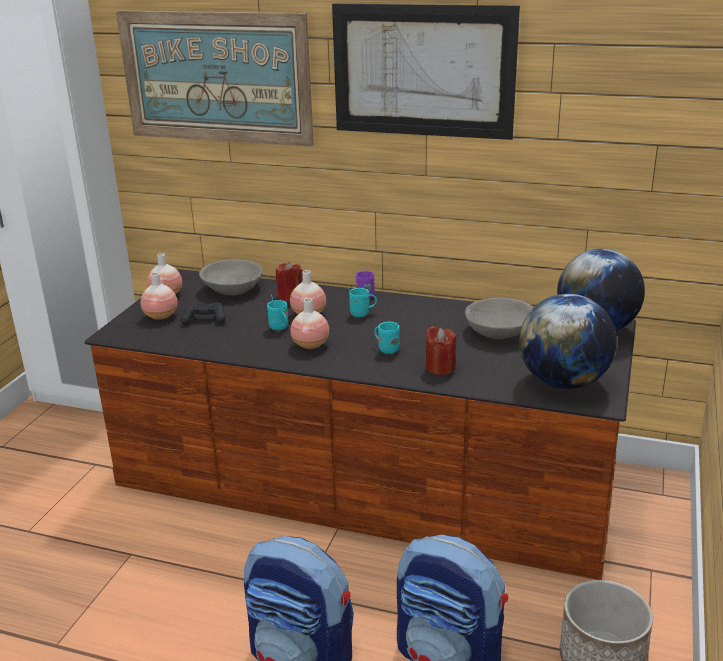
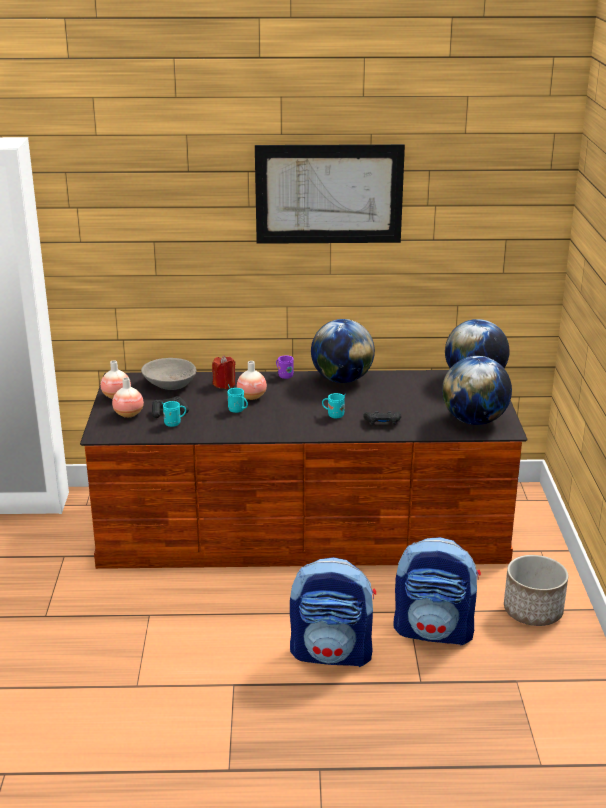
camera: 20 degrees left, 0 degrees up
(216, 77) = (146, 206): picture -> none
(310, 345) = (273, 420): vase -> none
(362, 314) = (294, 391): turquoise mug -> turquoise mug (175, 423)
(428, 308) = (342, 380): none -> globe
(440, 367) = (382, 423): red candle -> black game controller
(499, 331) = (407, 390): grey bowl -> none

